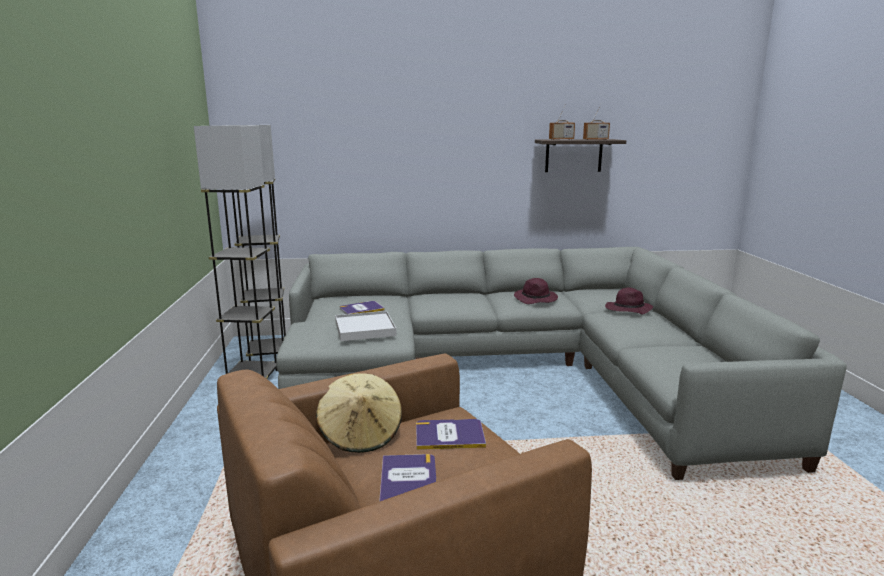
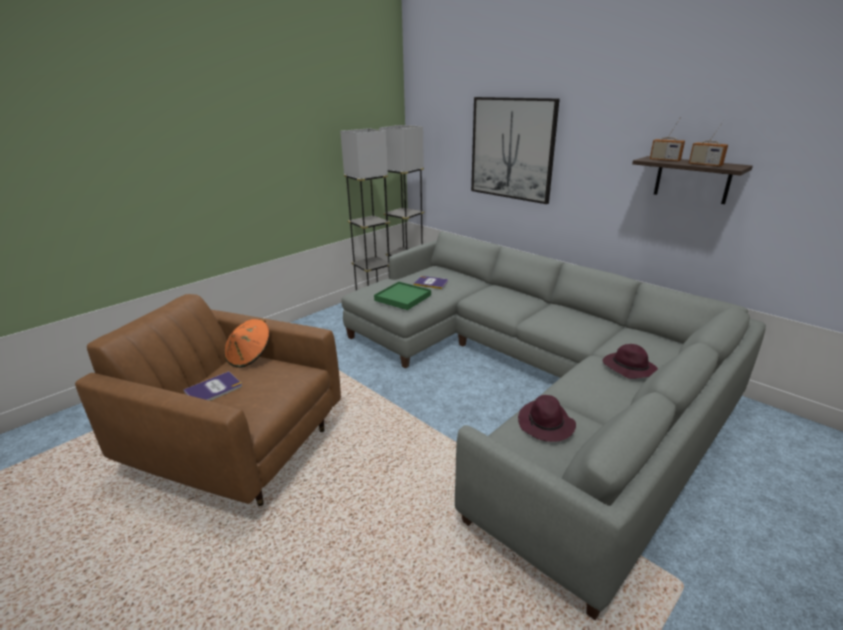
camera: 50 degrees right, 10 degrees up
(361, 435) = (250, 357): beige hat -> orange hat
(364, 329) = (402, 298): white tray -> green tray
(389, 146) = (512, 149): none -> picture
(449, 435) = (273, 380): book -> none
(536, 299) = (568, 323): purple hat -> purple hat (546, 424)

